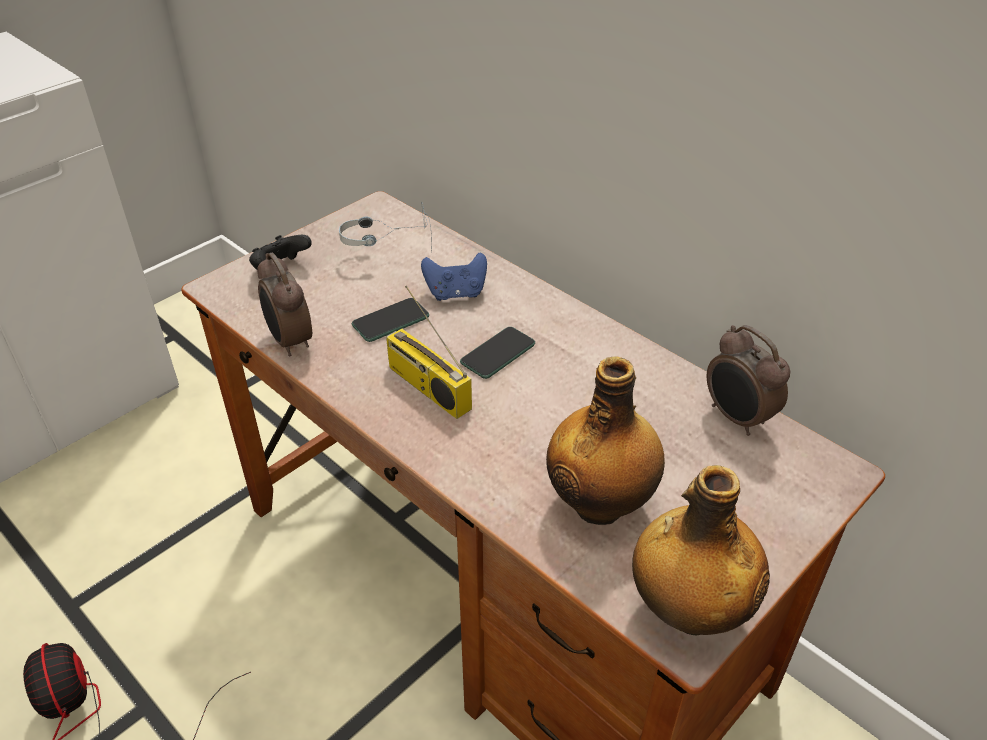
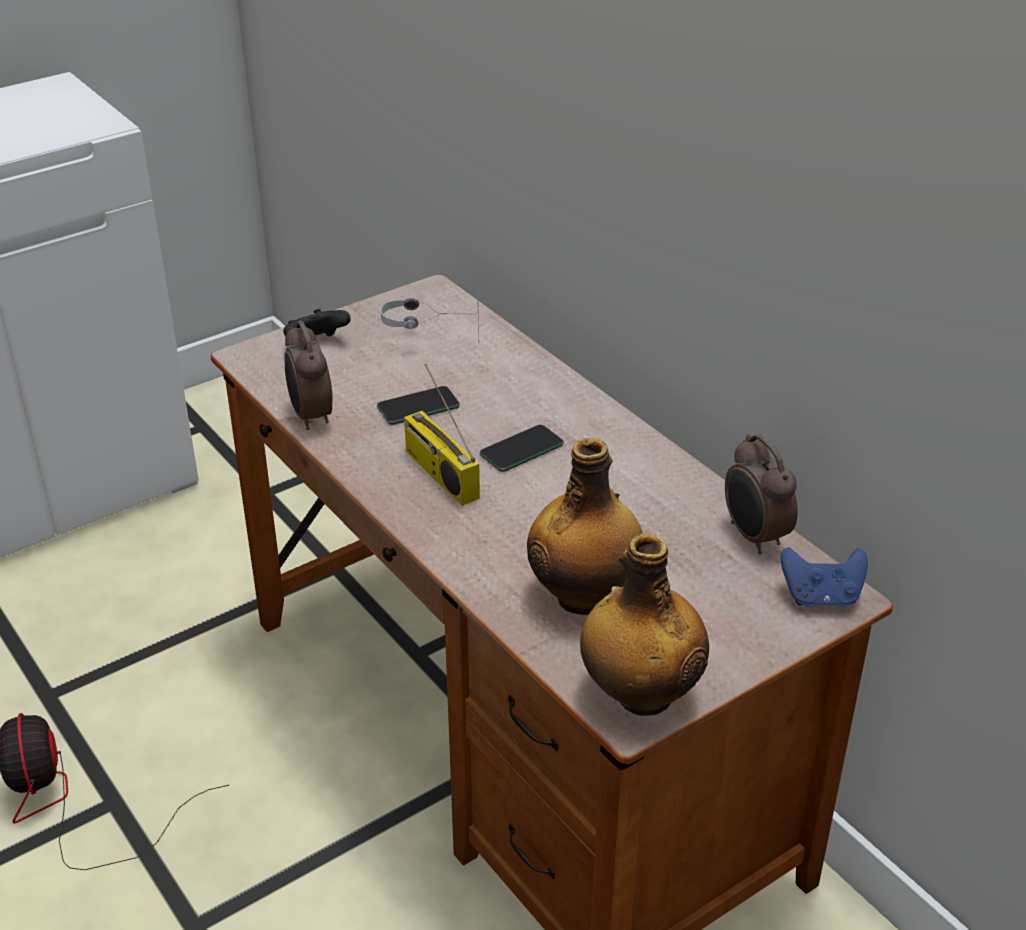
camera: 10 degrees right, 5 degrees down
(456, 293) = (494, 387): blue game controller -> blue game controller (821, 597)

